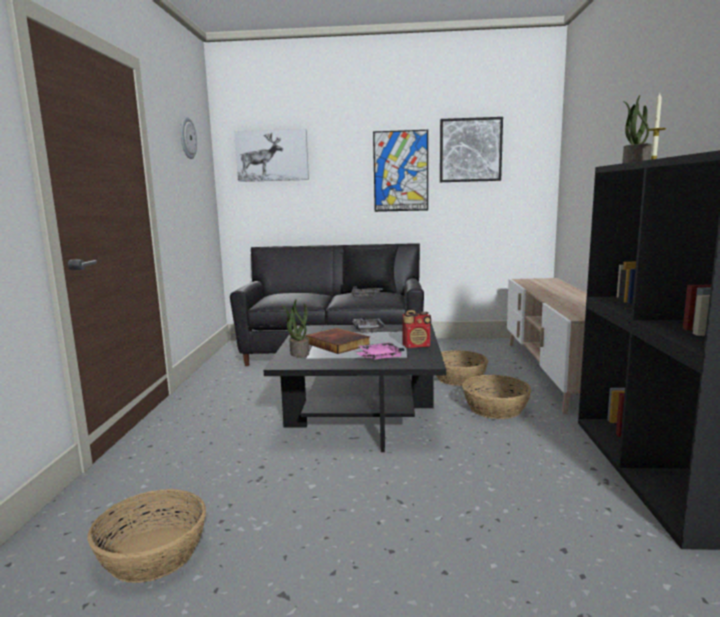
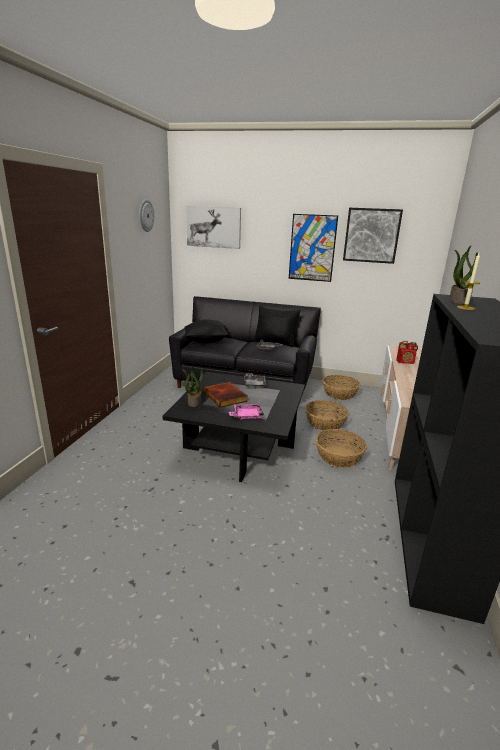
camera: 10 degrees right, 10 degrees up
(154, 553) = (68, 535): basket -> basket (339, 394)
(279, 297) = (206, 341): none -> black pillow
(417, 346) = (280, 408): radio -> radio (405, 362)

